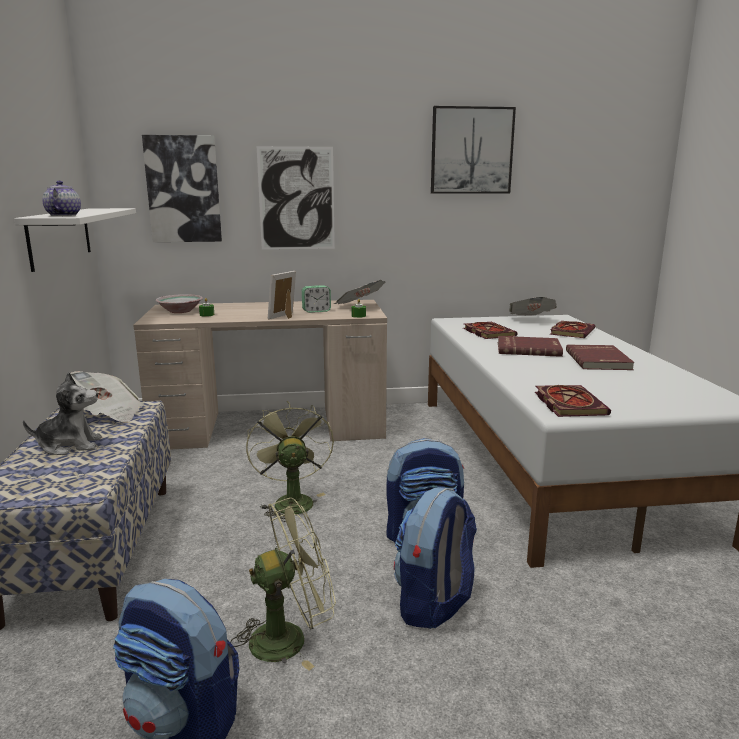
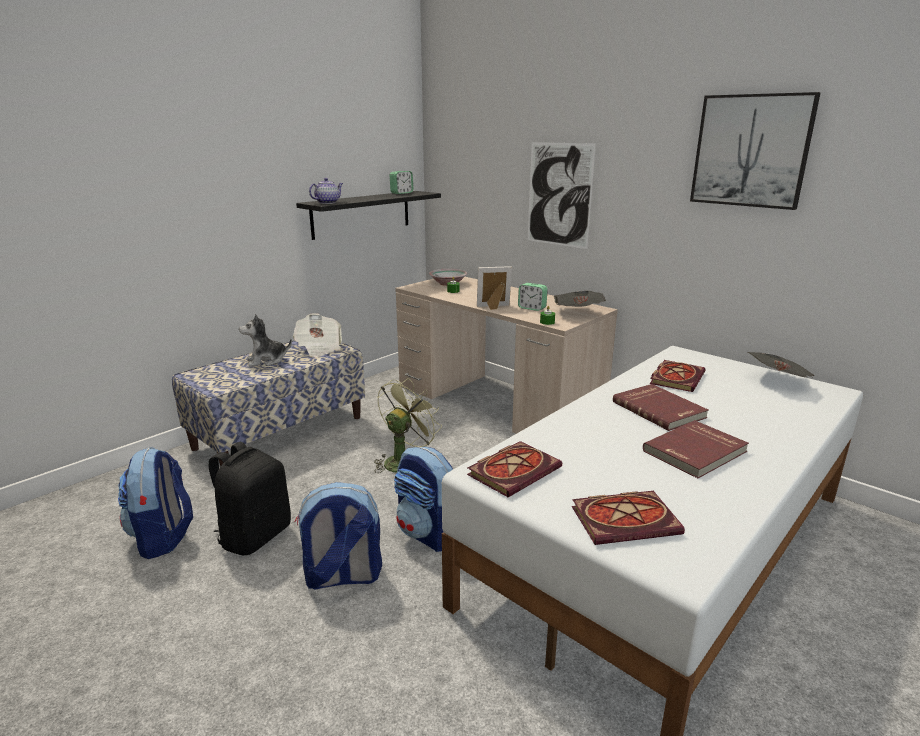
camera: 50 degrees right, 5 degrees up
(60, 236) = (361, 214): white shelf -> black shelf
(70, 445) = (266, 360): plush toy -> plush toy turned 120 degrees clockwise
(90, 209) = (401, 193): none -> alarm clock
(183, 189) = (477, 179): picture -> none
(289, 637) = (255, 535): green fan -> black backpack
(571, 331) = (783, 411): book -> book (626, 520)

